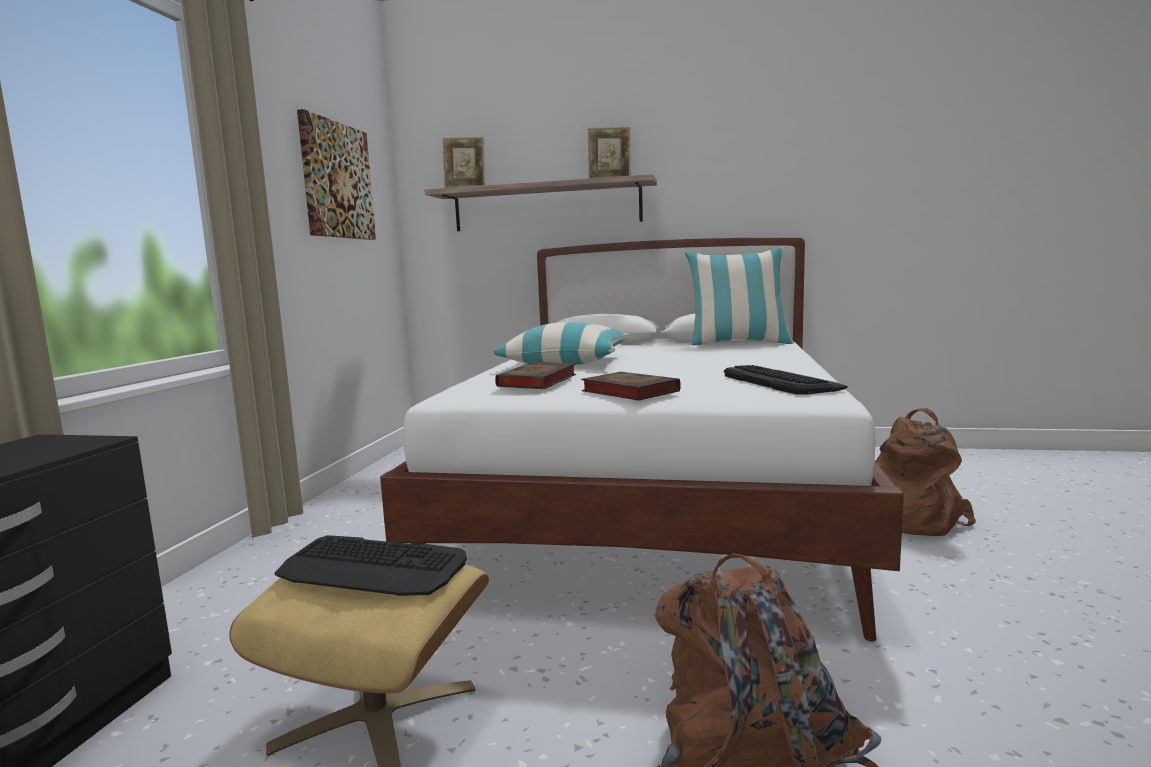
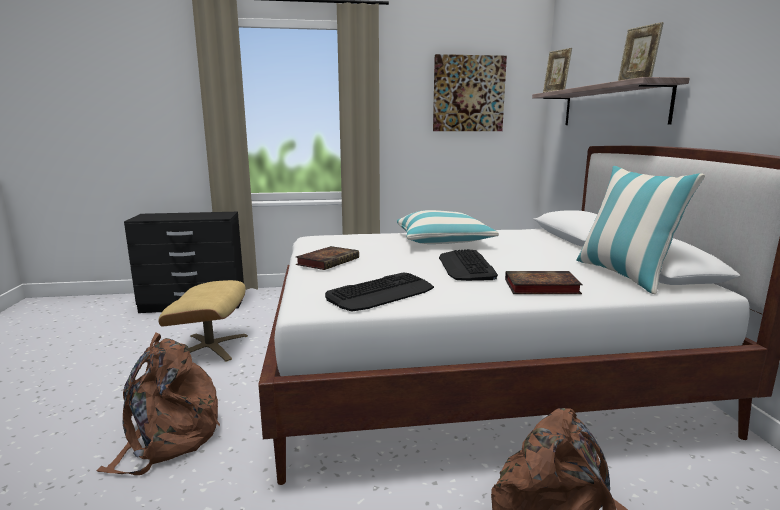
camera: 70 degrees right, 5 degrees up
(372, 568) = (210, 290): keyboard -> keyboard (466, 266)
(537, 381) = (349, 242): book -> book (539, 287)

